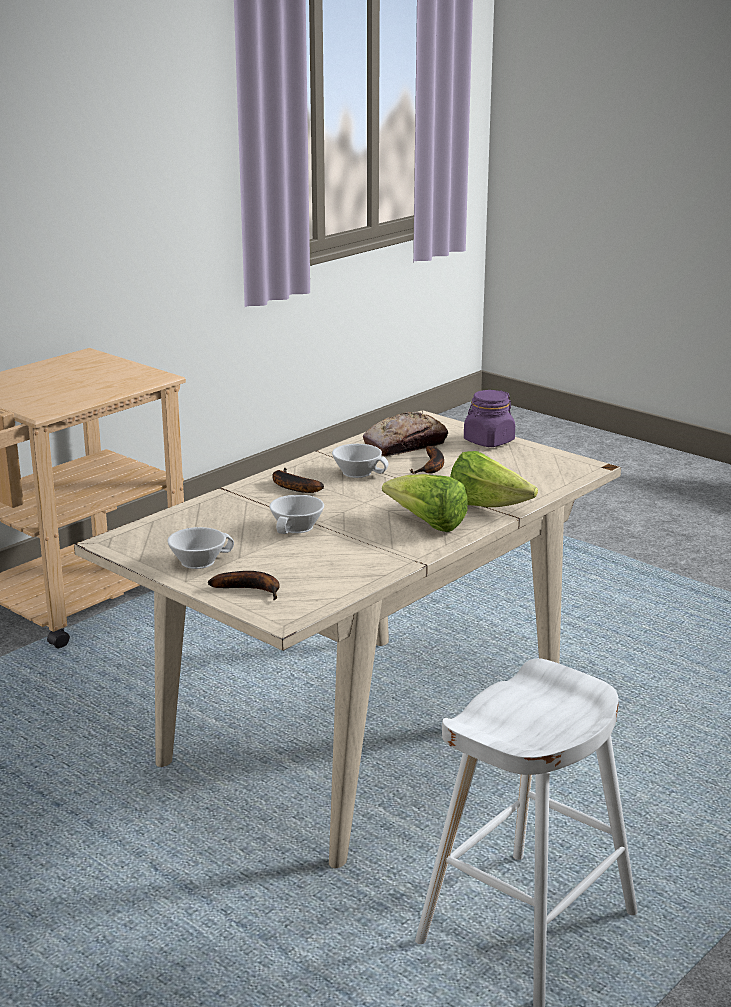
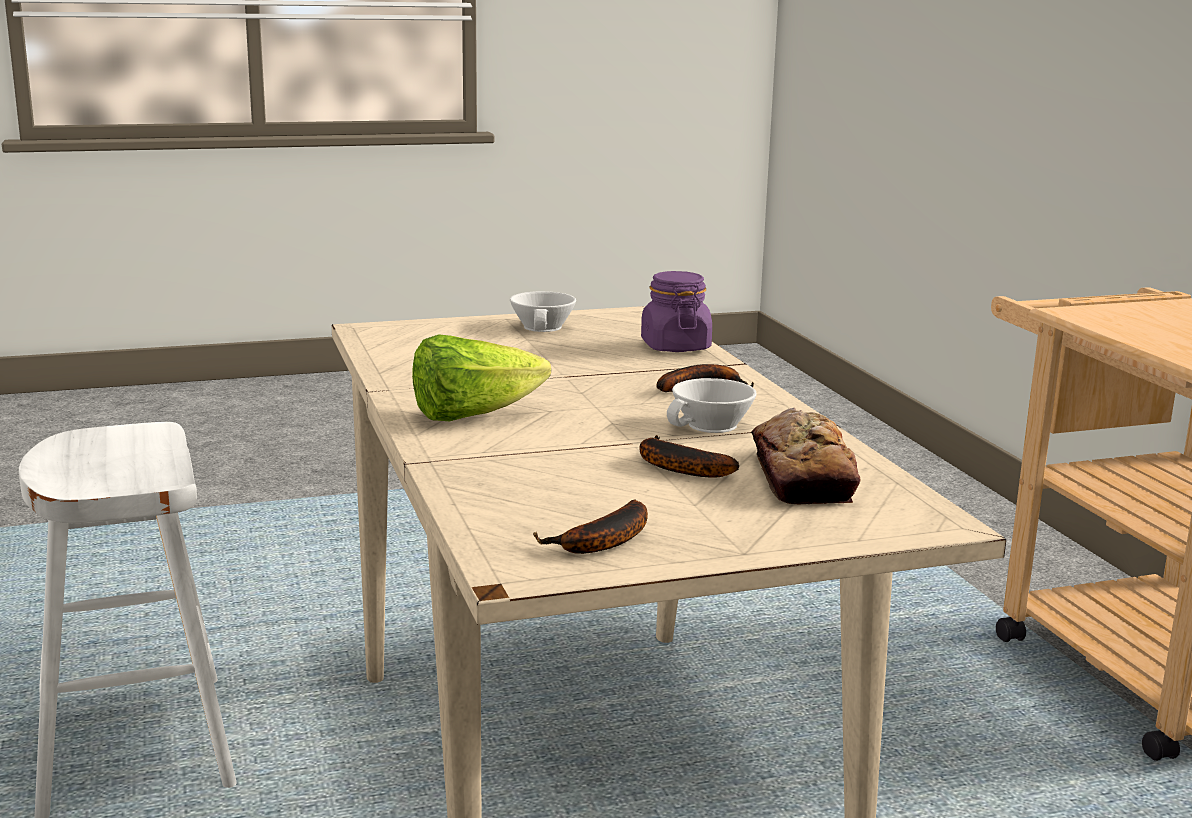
camera: 120 degrees right, 5 degrees down
(251, 589) = (444, 330): banana -> banana (602, 542)
(298, 528) = (564, 368): white cup -> none
(486, 506) = (472, 456): lettuce -> none
(488, 441) = (752, 536): purple jar -> purple jar (675, 346)

